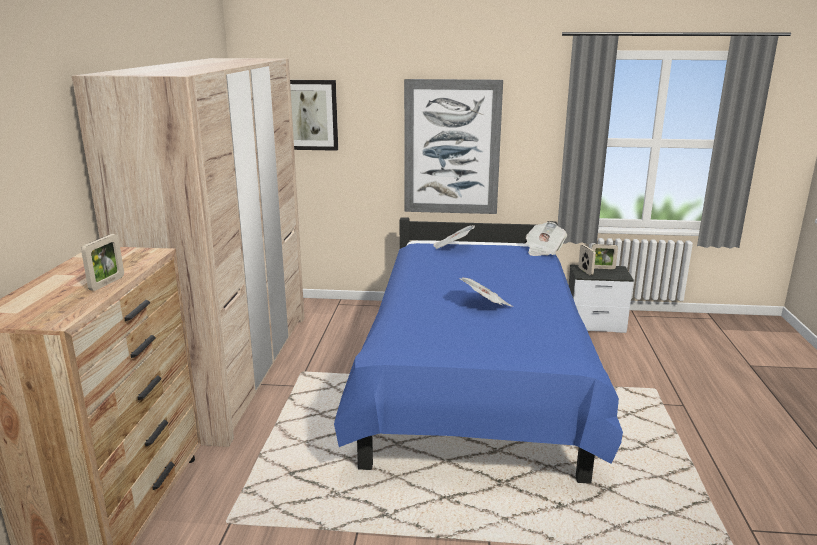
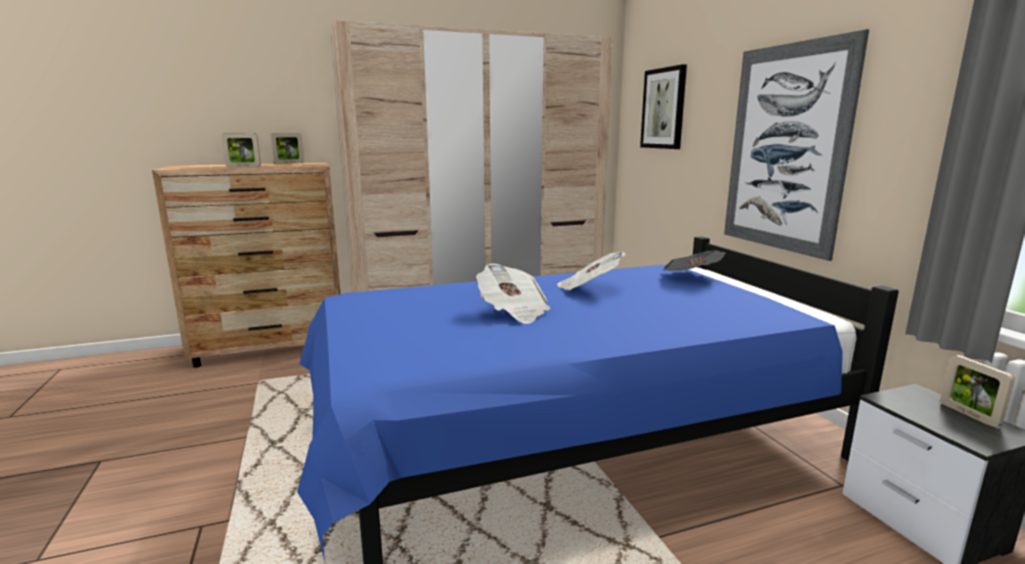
camera: 65 degrees right, 5 degrees down
(543, 250) = (795, 317): newspaper -> newspaper (588, 288)
(585, 271) = (910, 400): picture frame -> picture frame (289, 163)

